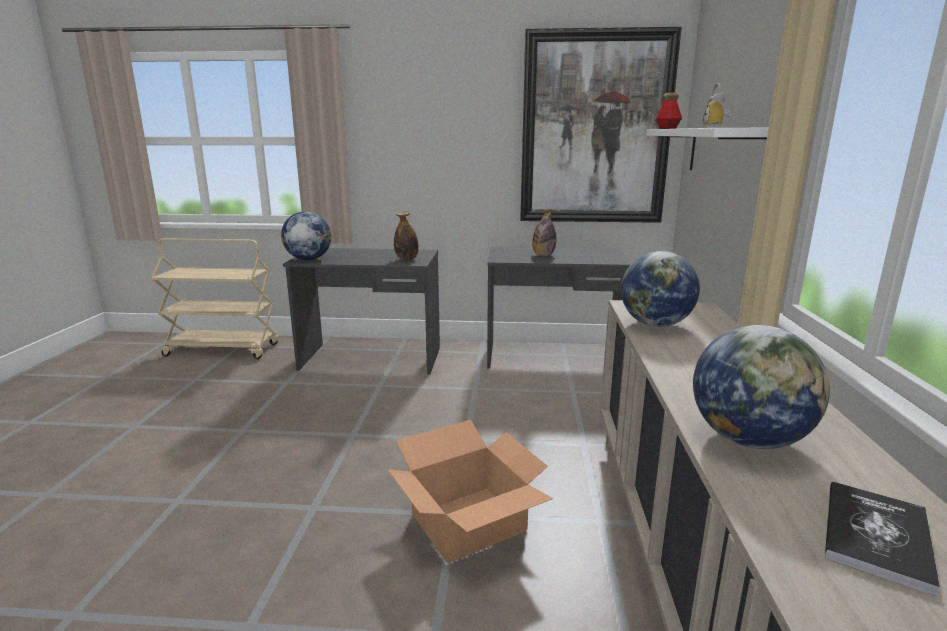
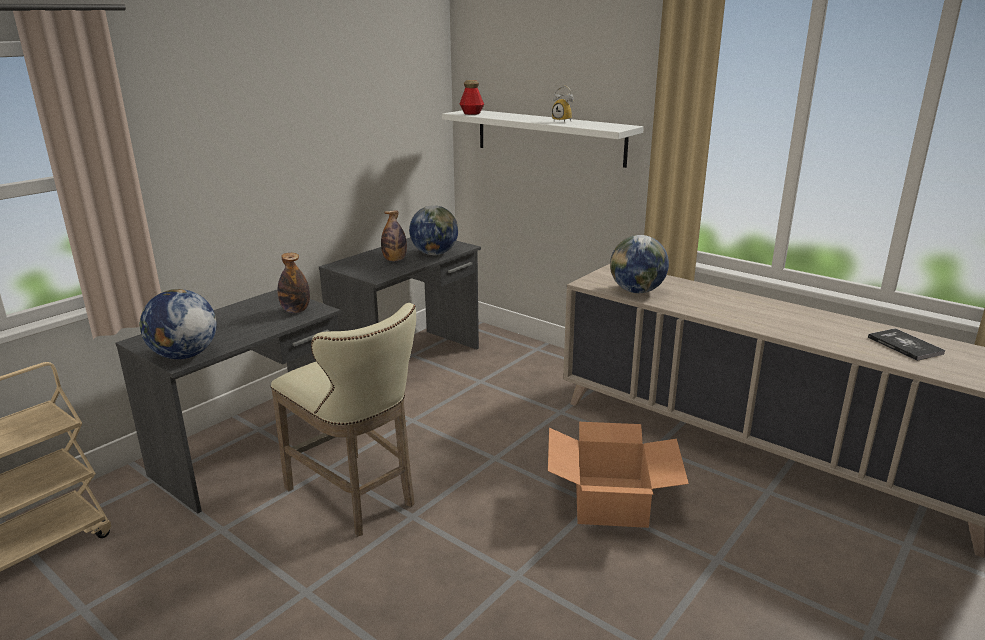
camera: 55 degrees left, 5 degrees up
(355, 407) = (356, 498): none -> beige stool
(595, 129) = (390, 116): picture -> none
(748, 440) = (815, 333): globe -> globe (434, 253)

